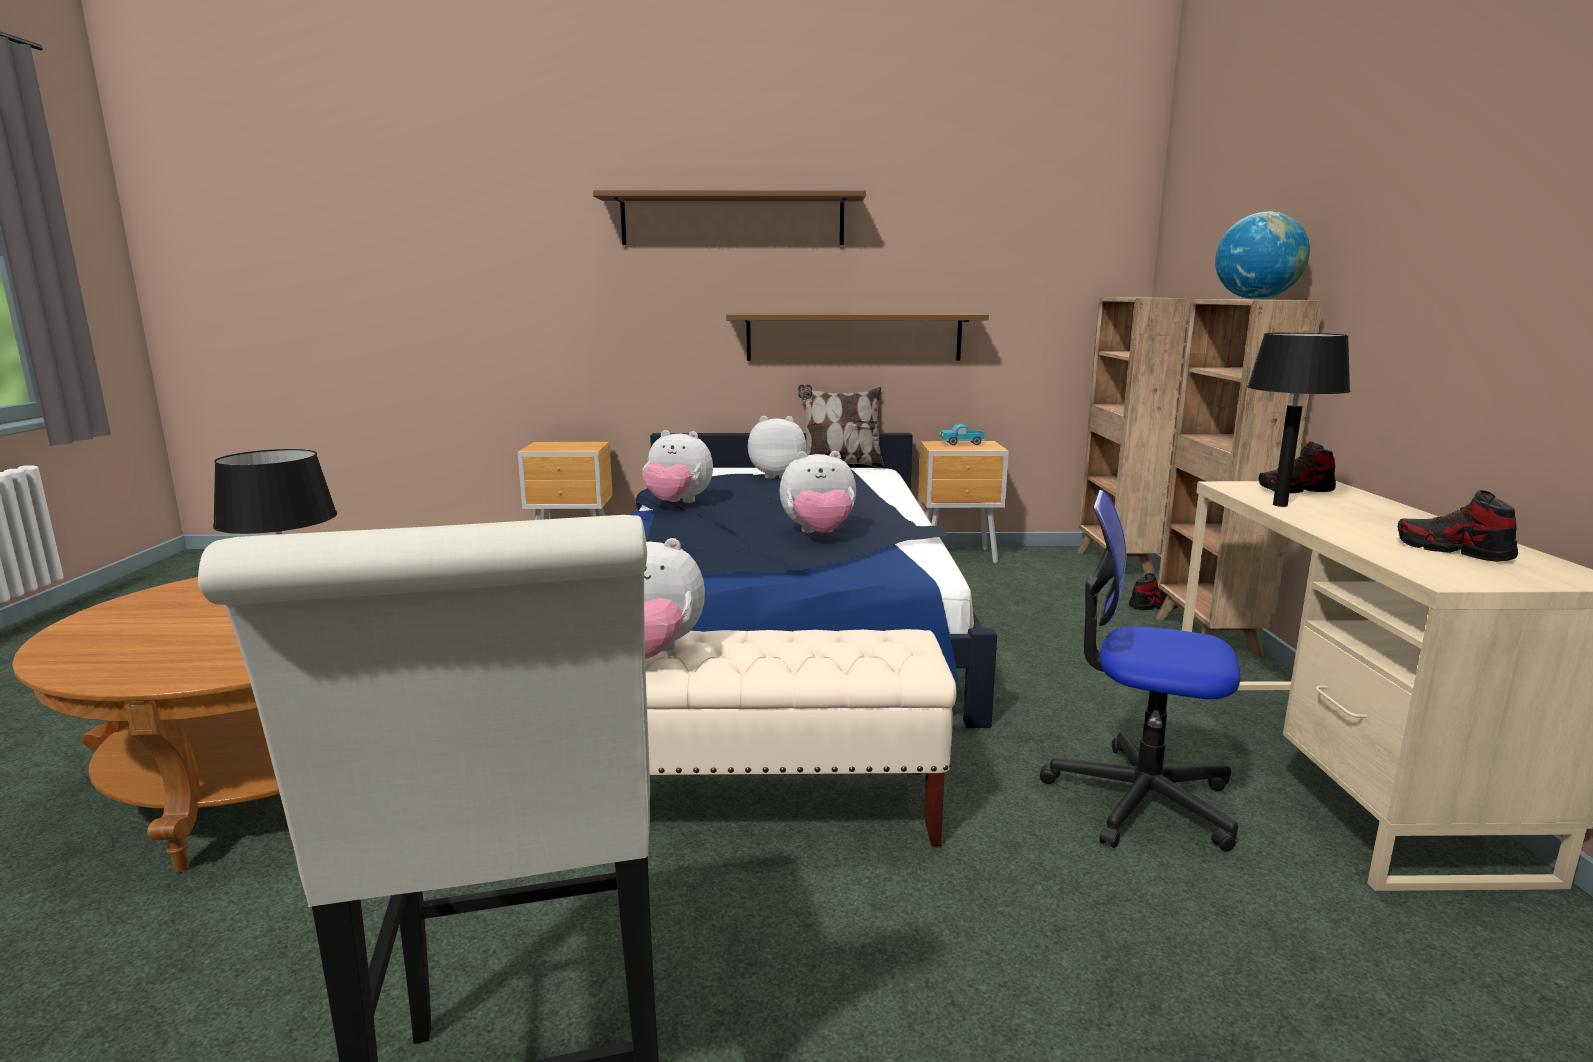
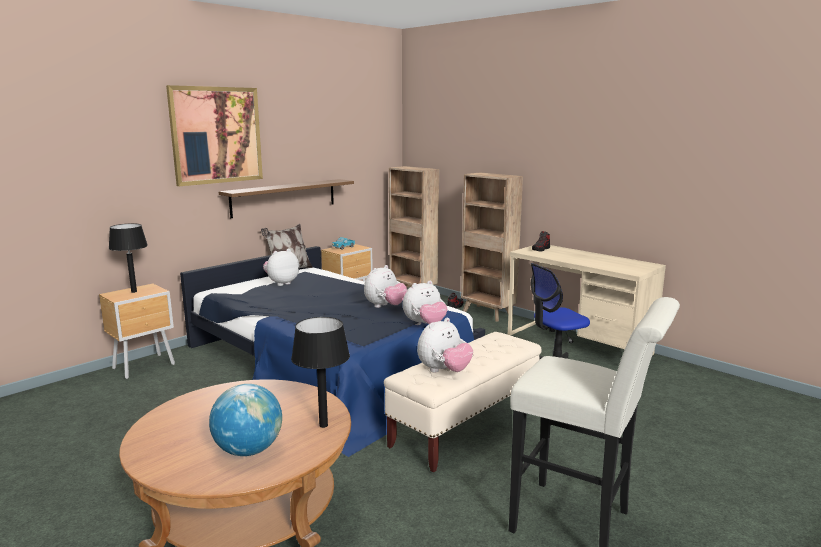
camera: 45 degrees left, 0 degrees up
(677, 503) = (282, 309): plush toy -> plush toy (425, 325)
(732, 220) = (216, 135): brown shelf -> picture
(1255, 299) = (498, 175): globe -> globe (248, 450)
(1280, 505) = (551, 256): black table lamp -> black table lamp (134, 291)
(1453, 550) = (616, 263): shoe -> none

